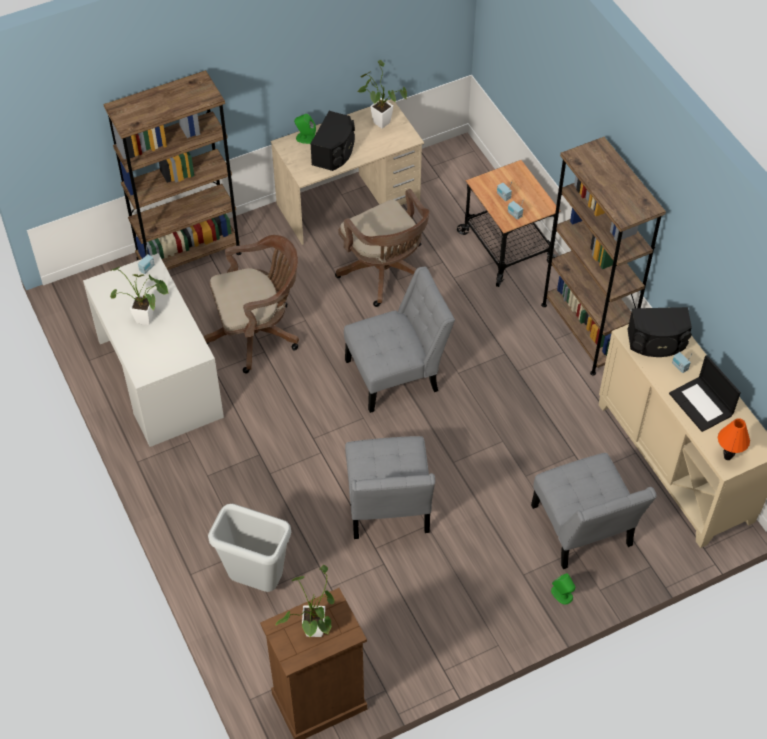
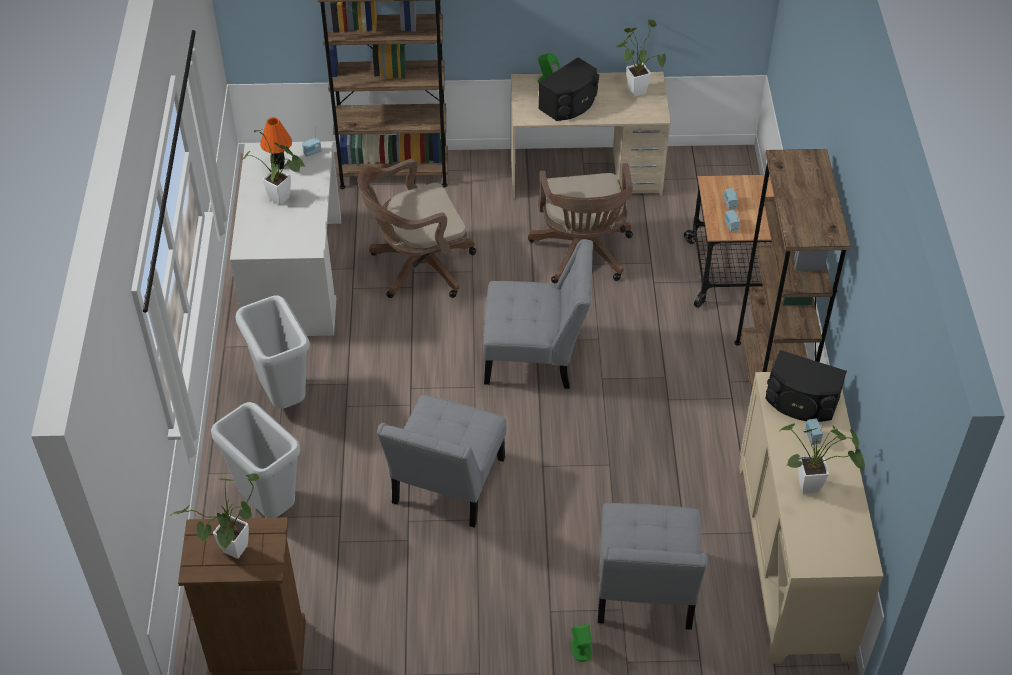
camera: 25 degrees right, 5 degrees down
(213, 487) = (282, 398): none -> grey trash can
(258, 333) = (417, 267): brown office chair -> brown office chair turned 150 degrees clockwise
(702, 404) = (814, 486): laptop -> potted plant
(727, 457) = (811, 554): orange table lamp -> orange table lamp (279, 167)

